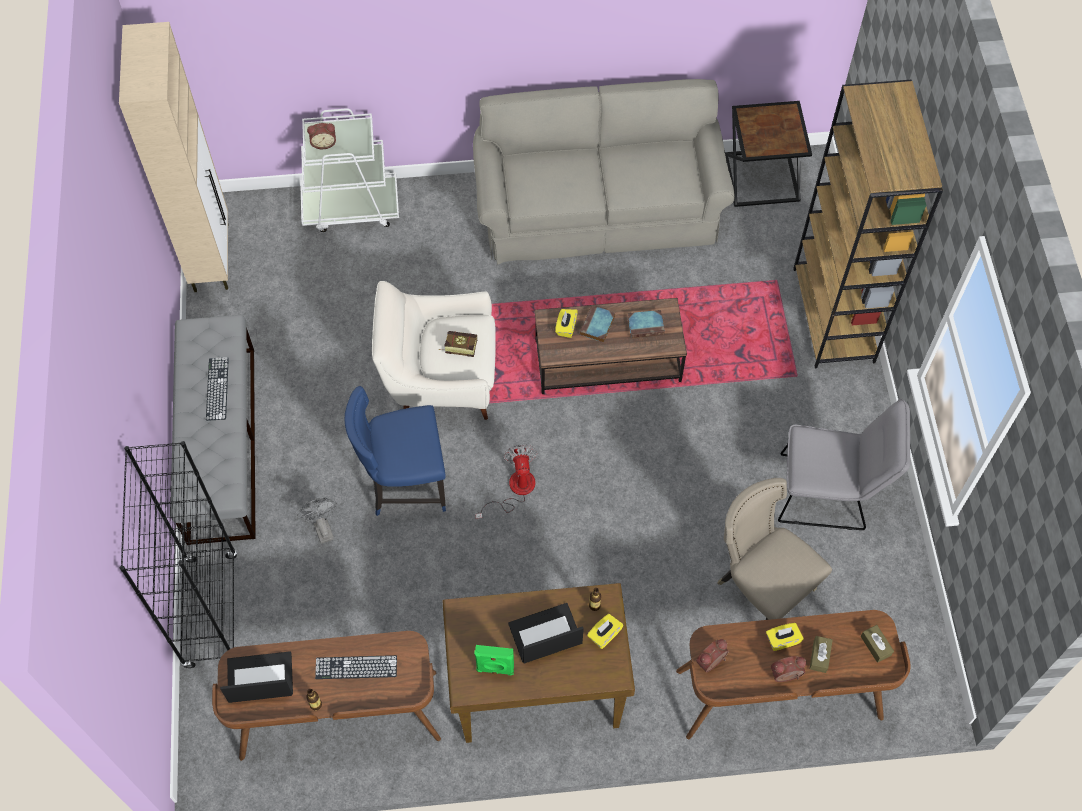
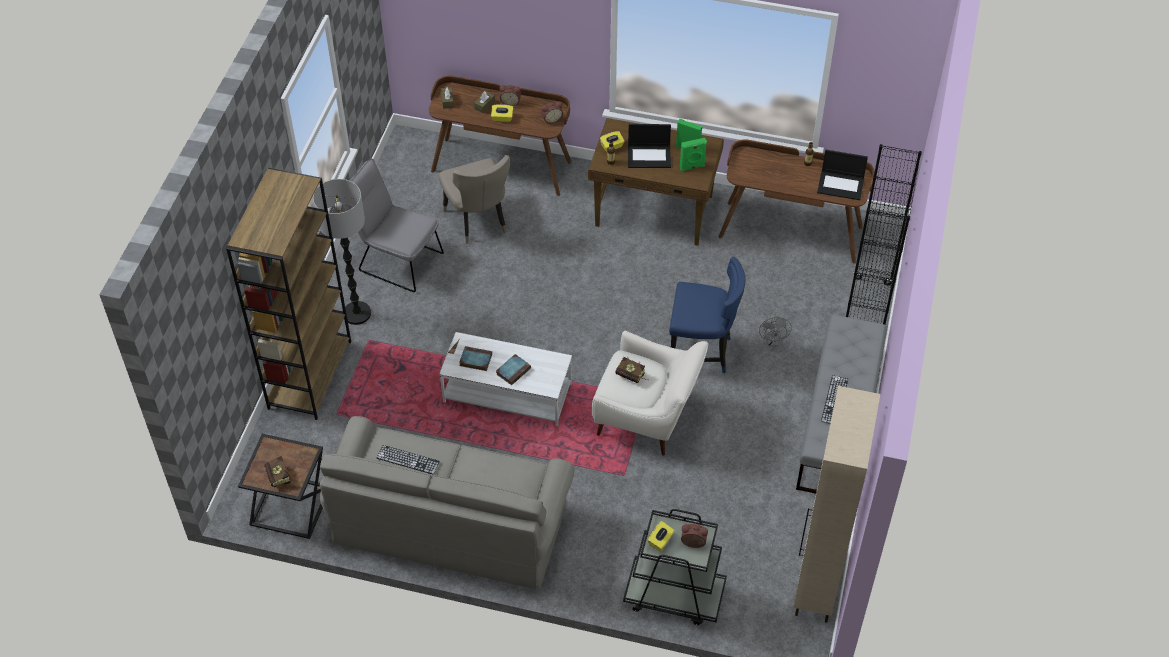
camera: 160 degrees left, 10 degrees down
(351, 207) = (674, 595): white cart -> black cart
(356, 667) = (776, 174): keyboard -> keyboard (408, 460)
(478, 635) = (692, 167): none -> green speaker
(514, 490) = (620, 326): fan -> none
(566, 327) = (538, 377): yellow tissue box -> yellow tissue box (660, 541)
(608, 360) = (506, 394): brown coffee table -> white coffee table
(763, 117) = (279, 480): none -> book
(830, 405) = (357, 313): none -> floor lamp

